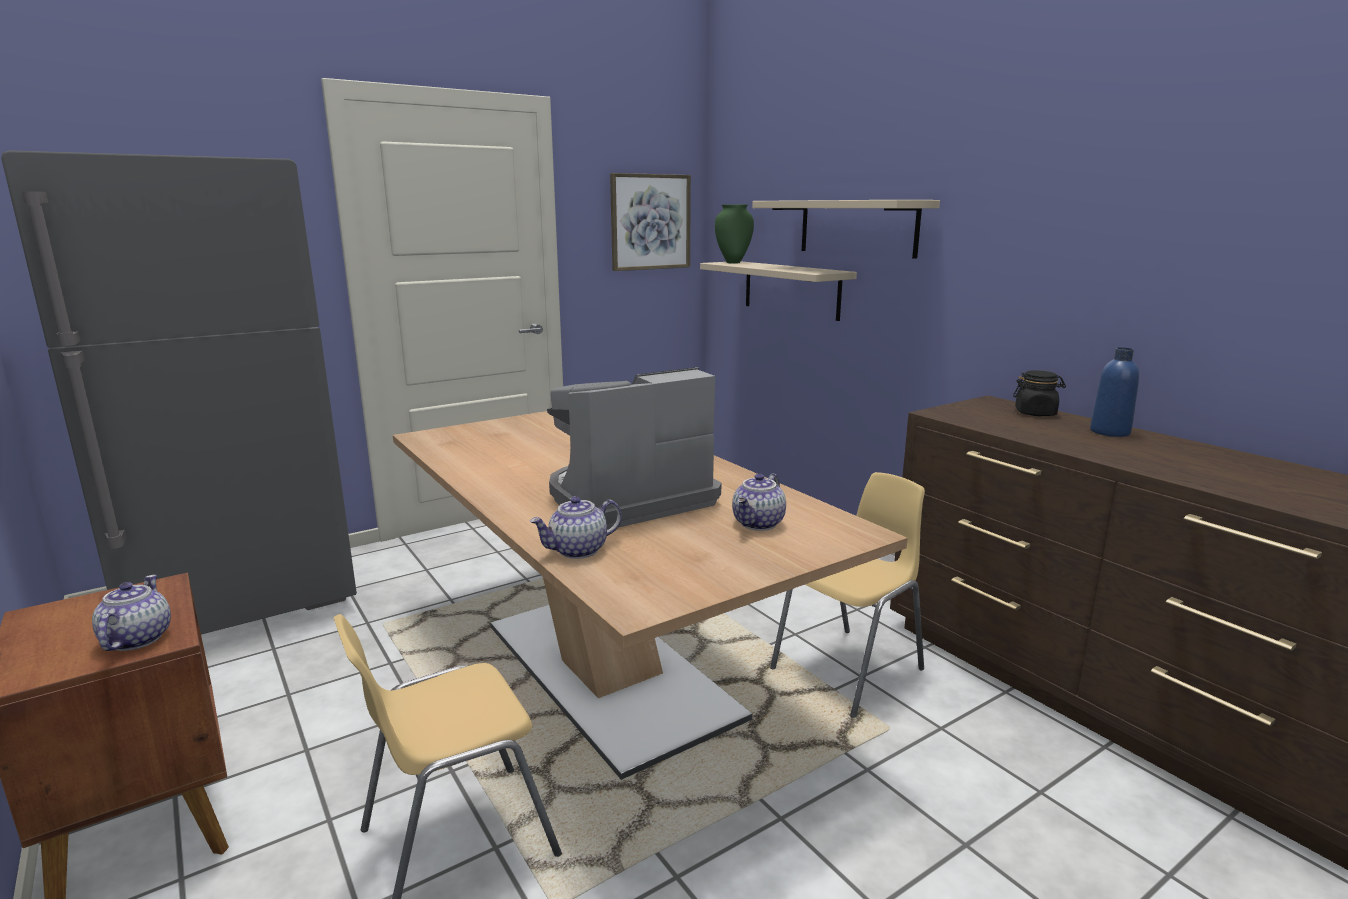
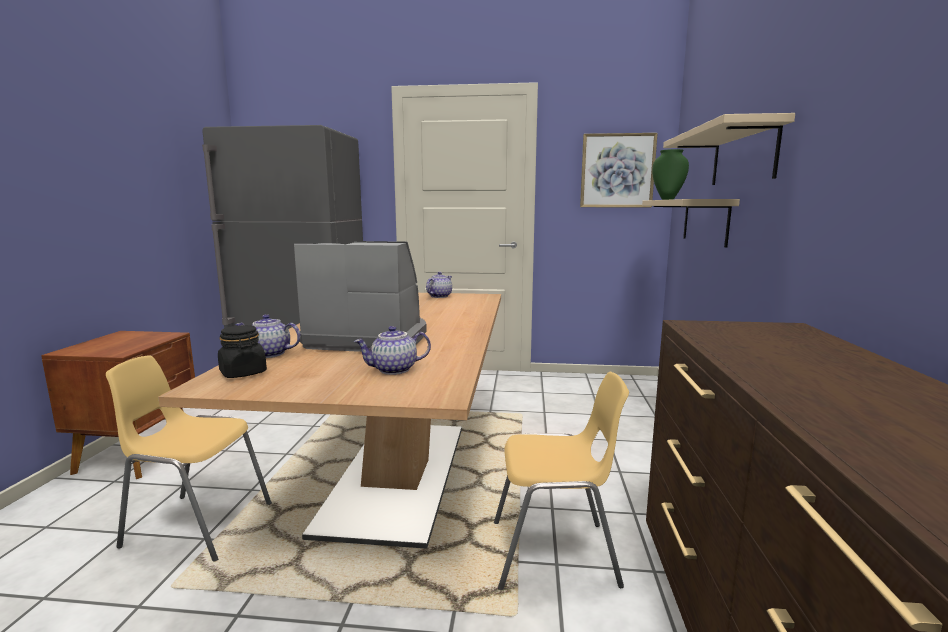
camera: 40 degrees right, 5 degrees down
(136, 639) = (116, 349): teapot -> teapot (439, 296)
(1035, 413) = (814, 342): black jar -> black jar (243, 373)
(1109, 432) = (869, 373): blue bottle -> none

